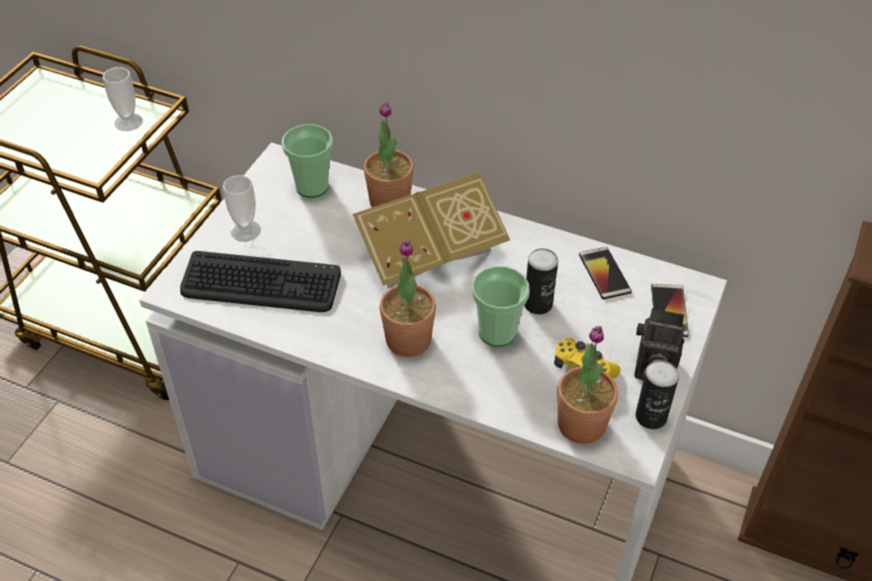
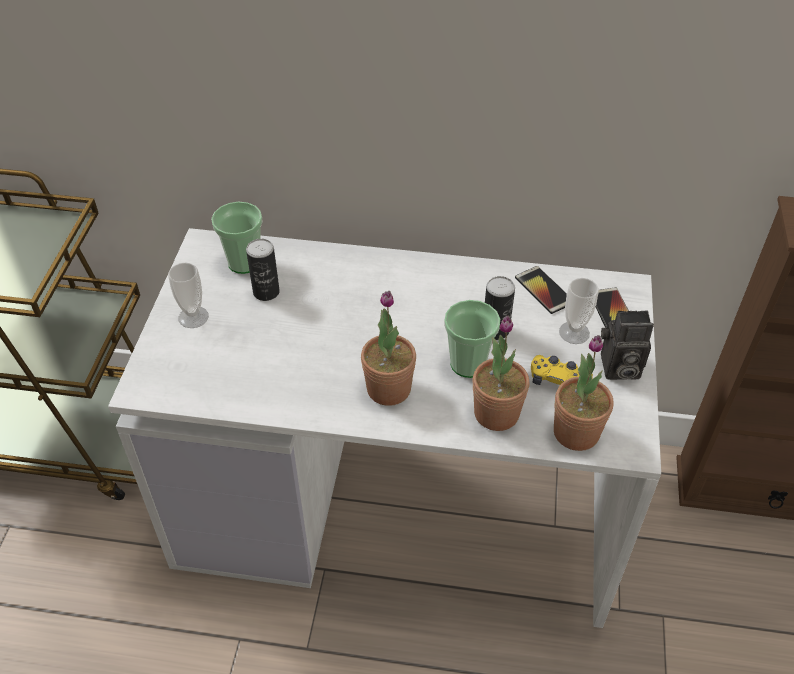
camera: 15 degrees left, 0 degrees up
(128, 122) = (40, 233): cup -> cup (574, 333)
(260, 284) = (226, 365): keyboard -> none
(389, 202) = (324, 263): potted plant -> potted plant (496, 413)
(430, 254) = (379, 304): book -> none
(651, 417) = (634, 411): can -> can (266, 292)

